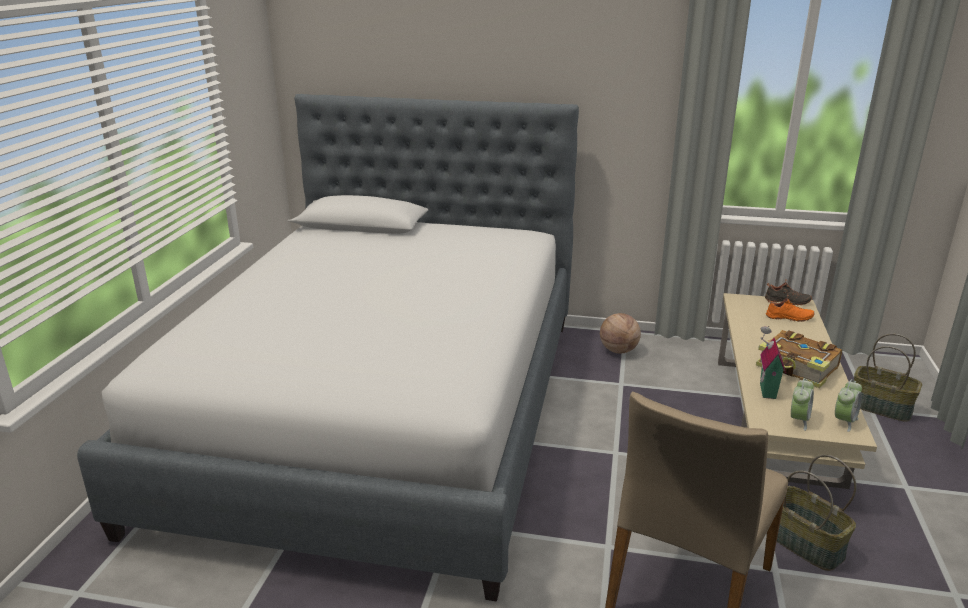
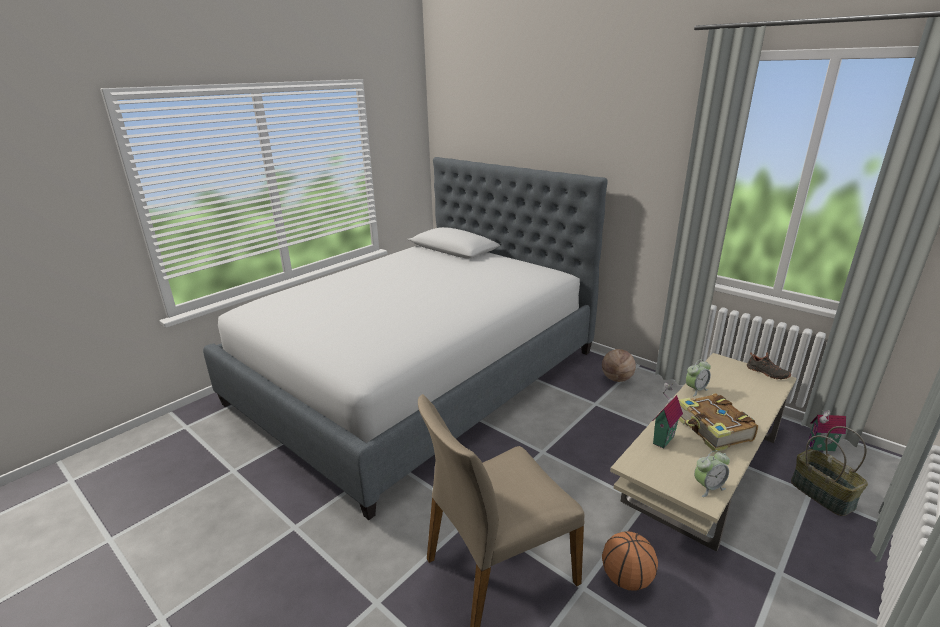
camera: 30 degrees right, 0 degrees up
(789, 318) = (753, 387): orange shoe -> none
(798, 420) = (665, 472): alarm clock -> alarm clock (695, 389)
(803, 544) = (626, 578): basket -> basketball
(847, 366) = (821, 448): none -> toy house

